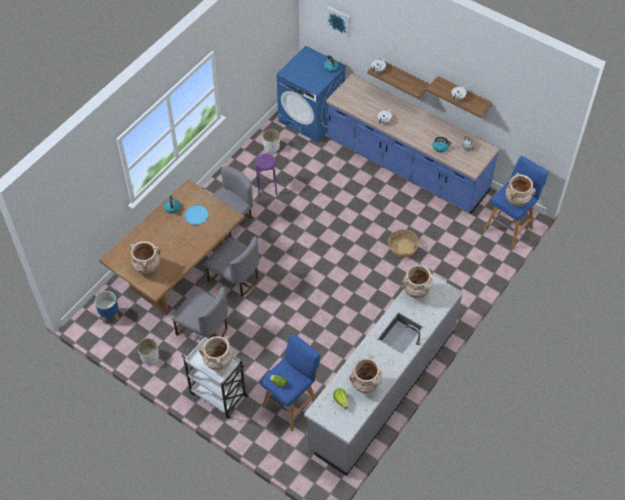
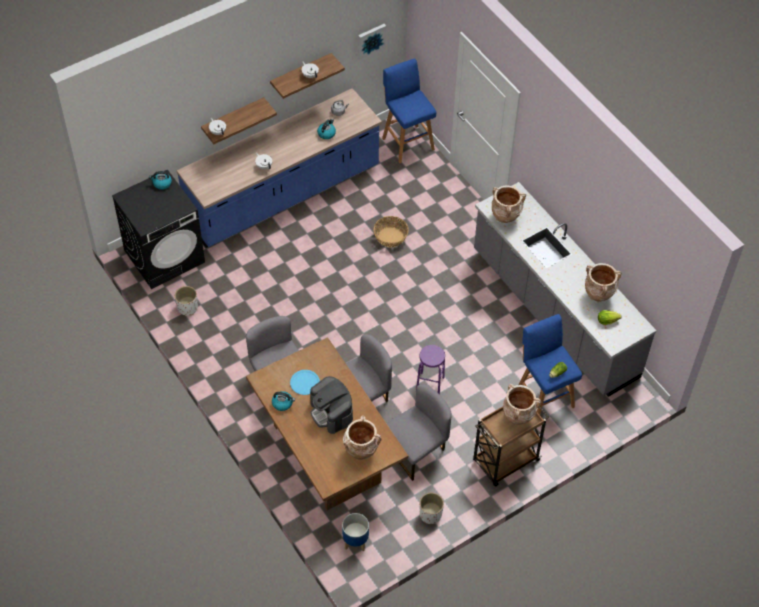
camera: 70 degrees left, 0 degrees up
(176, 240) = (331, 412): none -> coffee machine
(217, 394) = (505, 461): white cart -> brown cart
(266, 188) = (246, 331): purple stool -> purple stool (430, 384)
(311, 118) = (165, 256): blue washing machine -> black washing machine
(339, 21) = (145, 130): picture -> picture (371, 40)
(516, 203) = (420, 105): beige vase -> none

